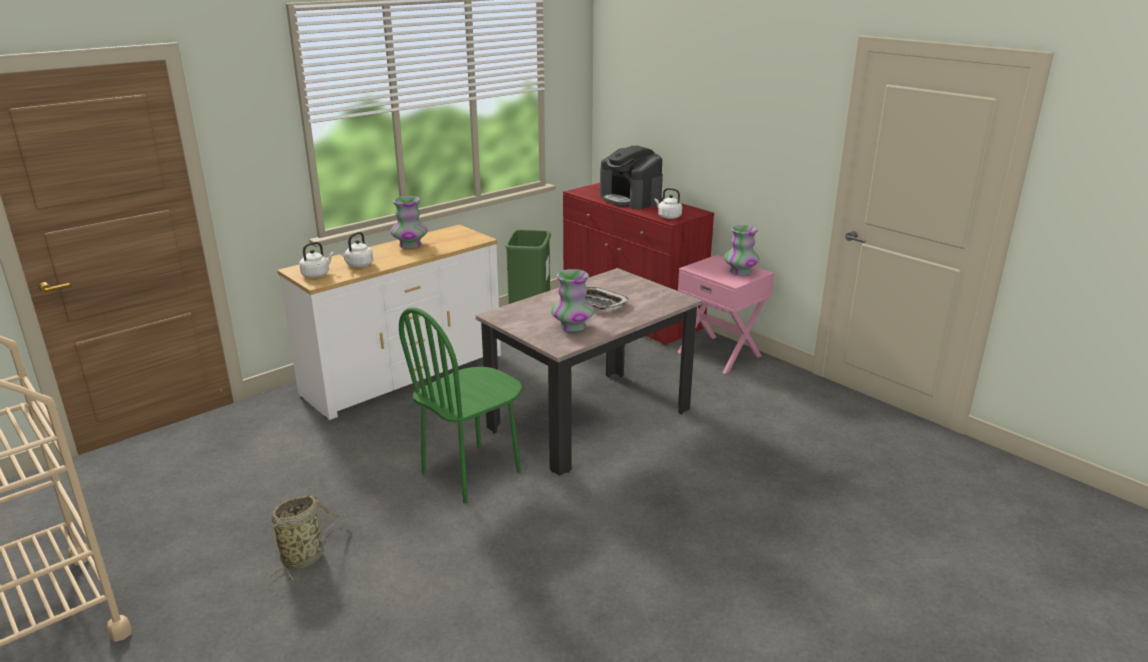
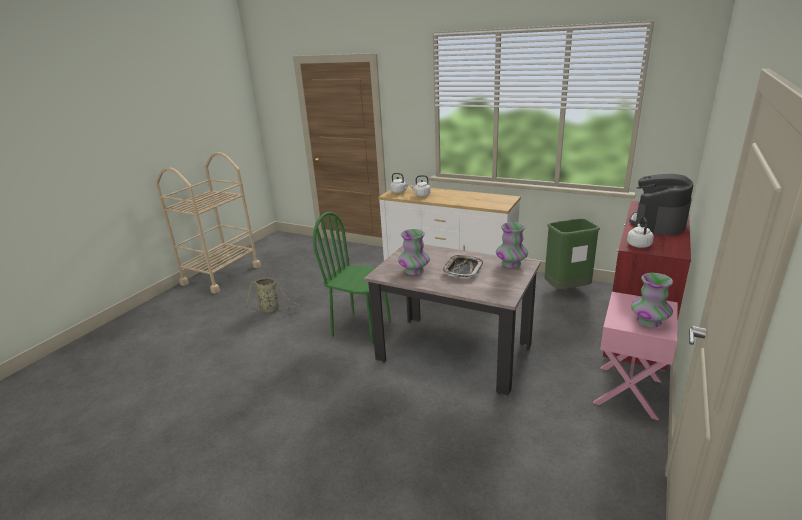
camera: 70 degrees right, 0 degrees up
(410, 245) = (466, 196): vase -> vase (511, 264)

